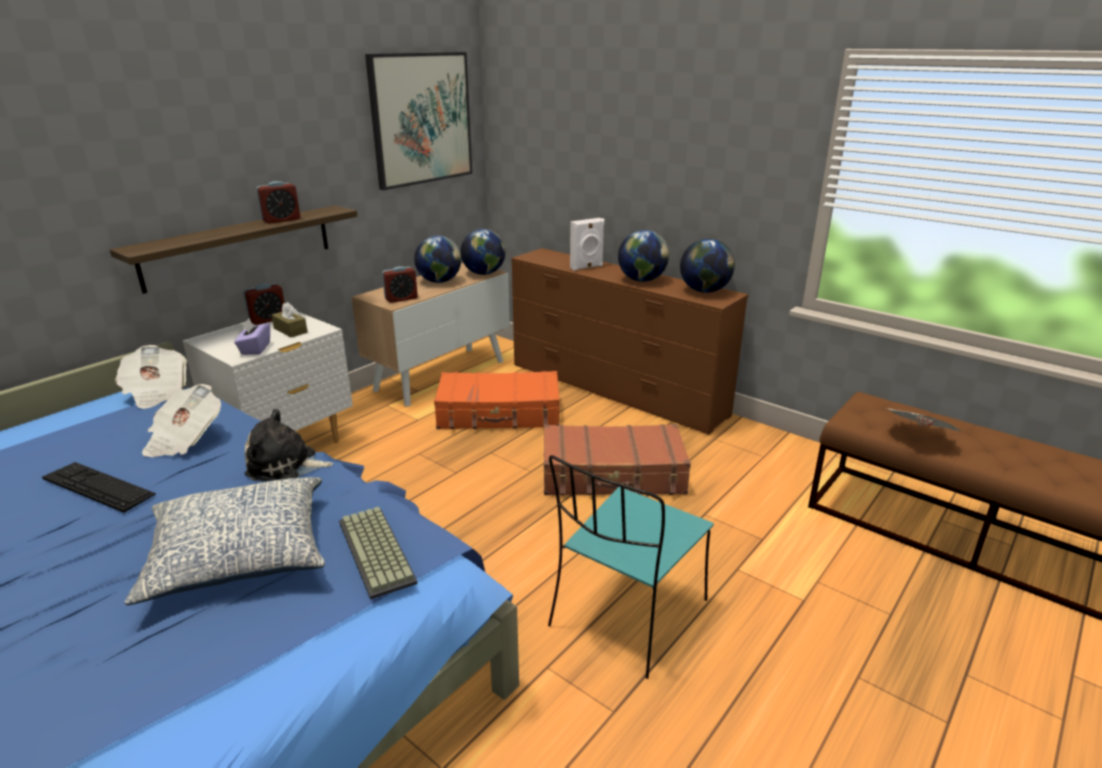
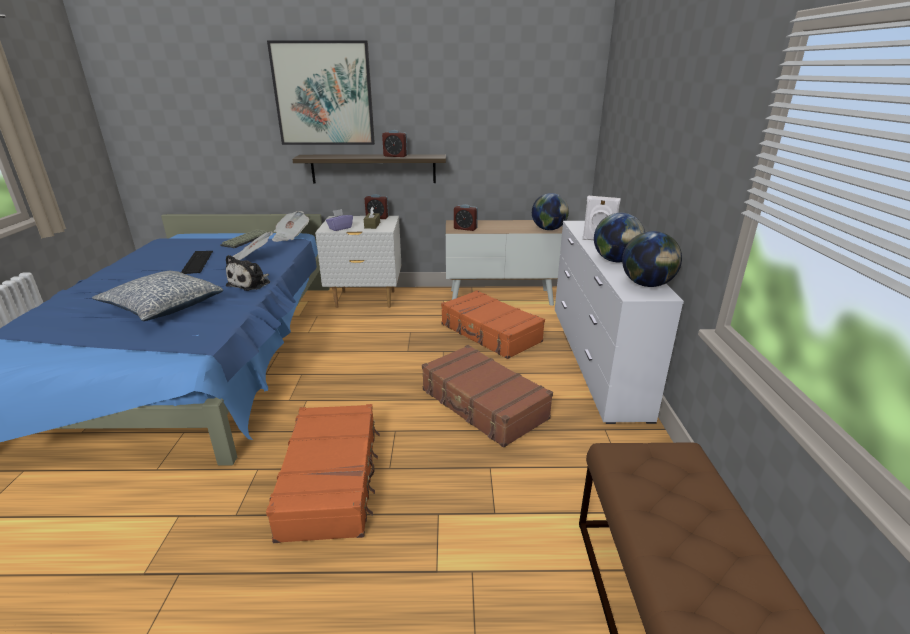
camera: 50 degrees right, 0 degrees up
(285, 465) = (251, 283): plush toy -> plush toy turned 120 degrees counterclockwise
(378, 551) = (185, 333): keyboard -> keyboard (246, 240)
(421, 119) = (533, 100): picture -> picture (323, 94)
(439, 281) = (510, 226): globe -> none
(615, 390) = (595, 357): brown dresser -> white dresser
(626, 615) = (332, 480): turquoise chair -> orange suitcase
(919, 436) = (657, 512): newspaper -> none

